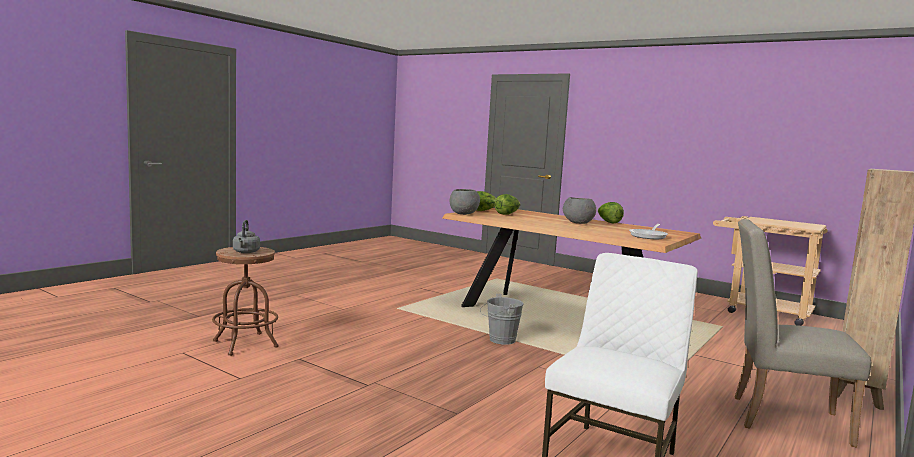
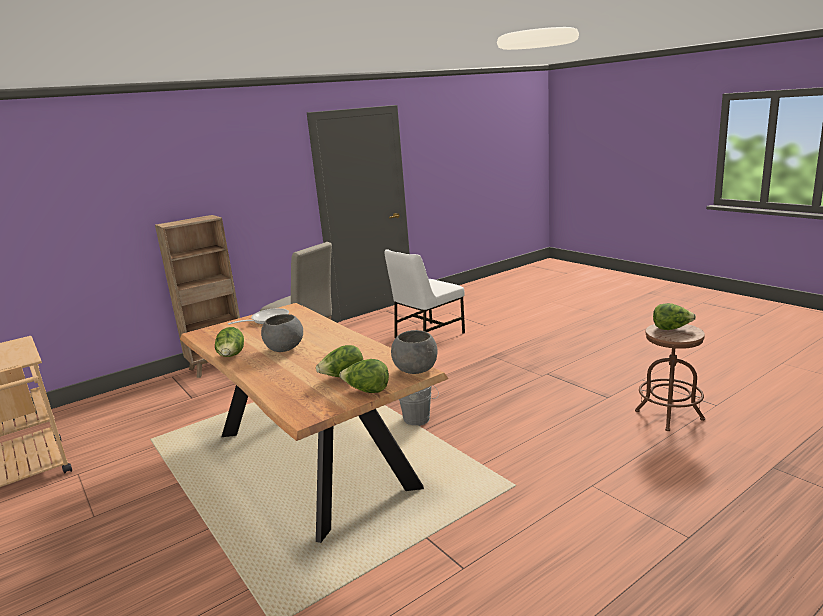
camera: 160 degrees left, 10 degrees up
(246, 252) = (671, 329): grey kettle -> lettuce

